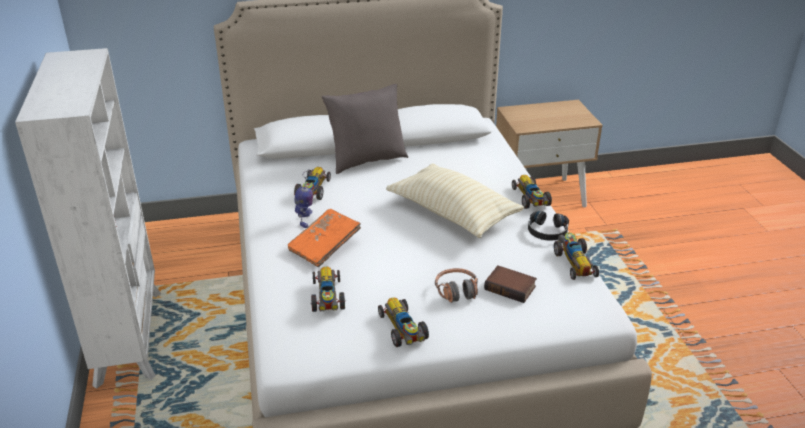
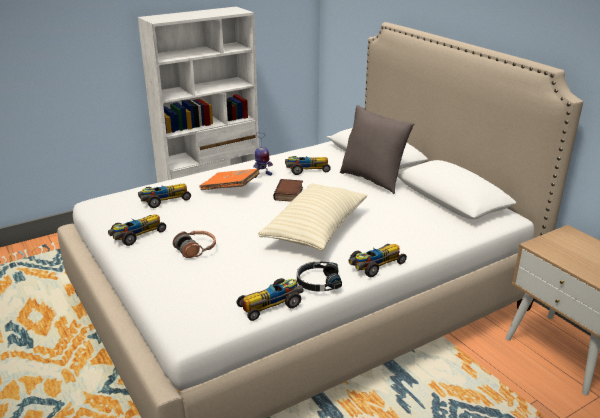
camera: 70 degrees right, 5 degrees down
(511, 287) = (211, 274): book -> book (289, 194)

